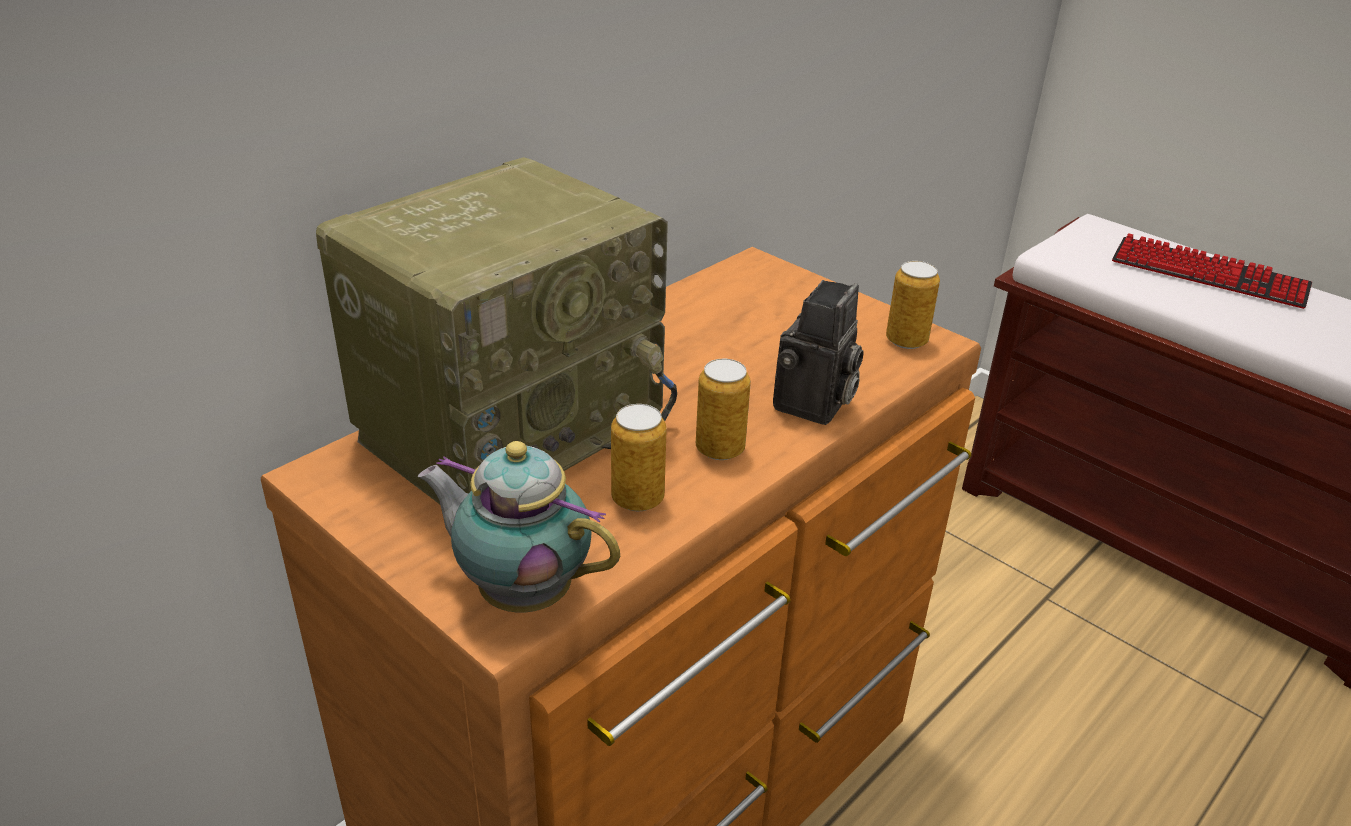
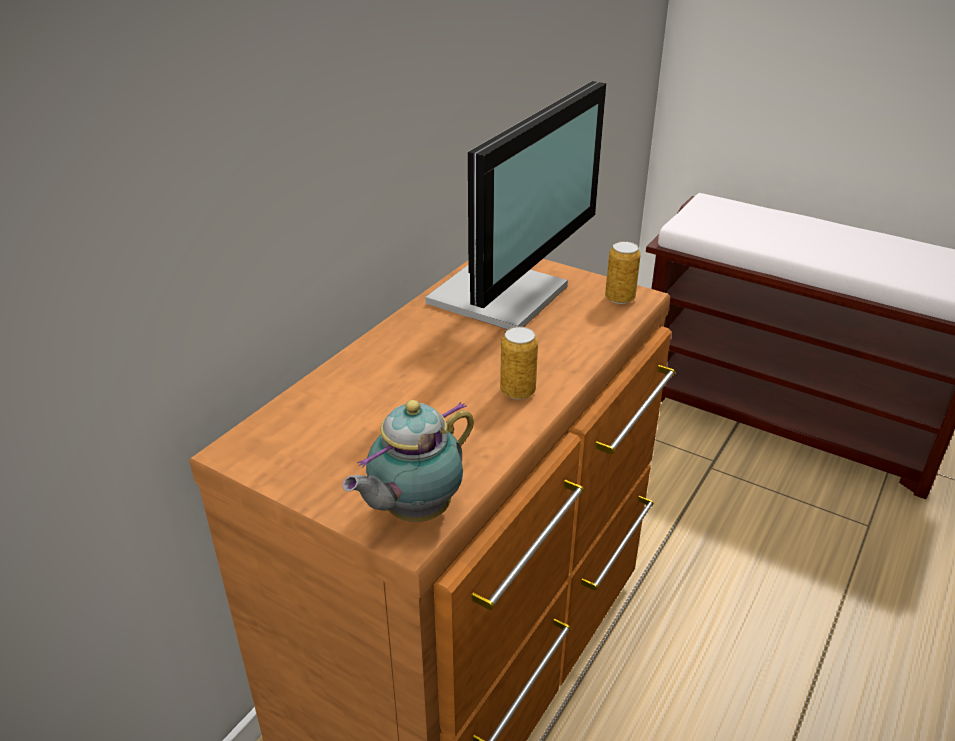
camera: 10 degrees left, 0 degrees up
(511, 429) = (365, 398): radio -> none
(520, 592) = (413, 511): teapot -> teapot turned 60 degrees counterclockwise
(637, 498) = (472, 434): can -> none
(746, 317) = (504, 295): none -> monitor
(814, 406) = (572, 352): camera -> none
(1208, 275) = (790, 227): keyboard -> none

